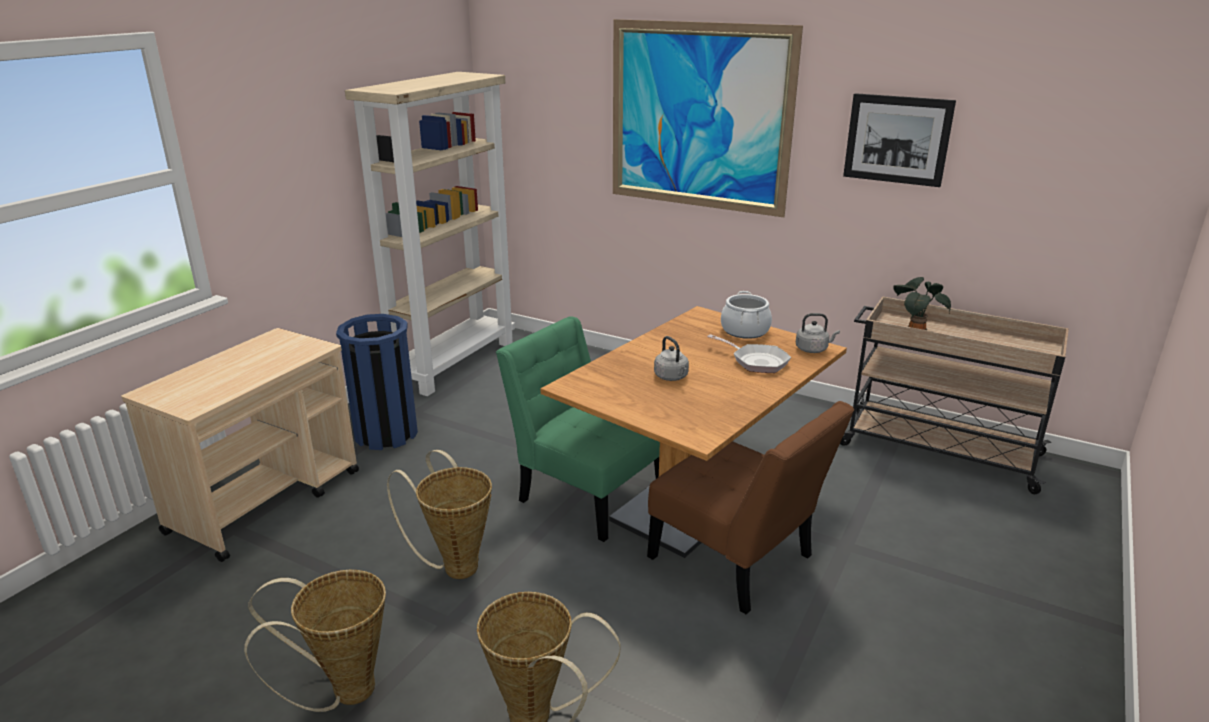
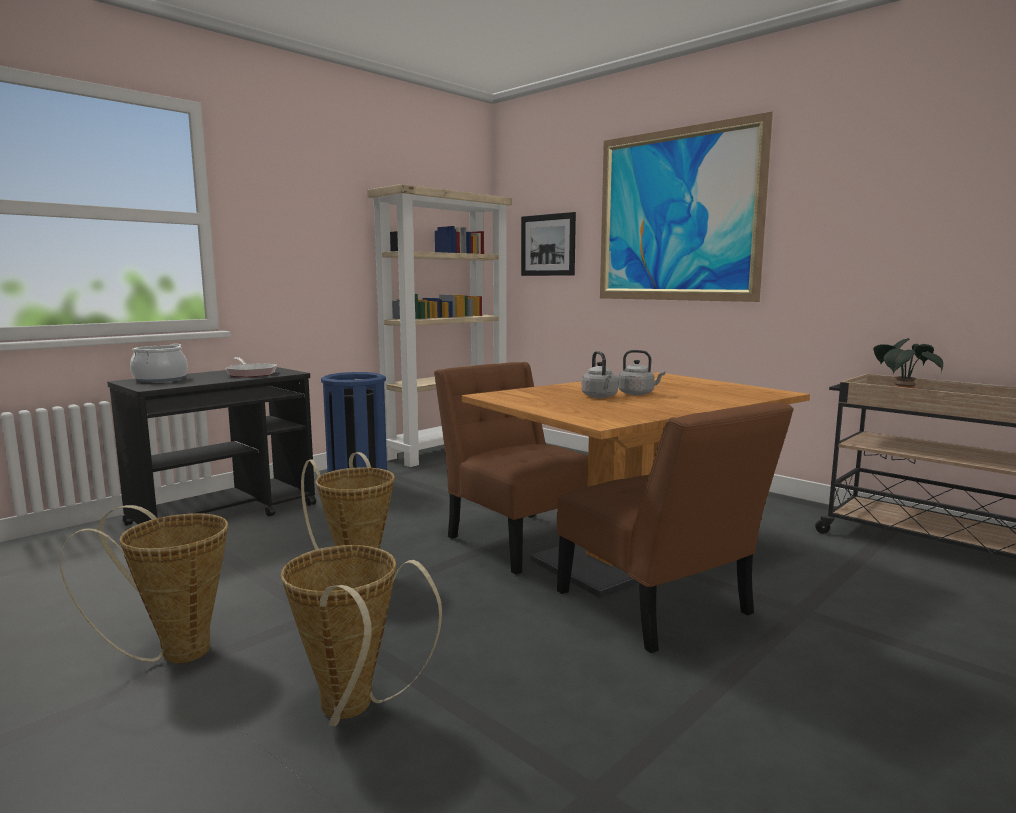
camera: 15 degrees right, 15 degrees down
(267, 501) = (225, 514): beige cart -> black cart
(586, 493) = (518, 539): green chair -> brown chair
(745, 330) = (699, 382): cooking pot -> cooking pot (160, 379)
(756, 361) = (699, 394): frying pan -> frying pan (250, 373)
(813, 349) = (769, 392): grey kettle -> grey kettle (638, 394)
(897, 139) = (874, 206): picture -> picture (548, 245)

